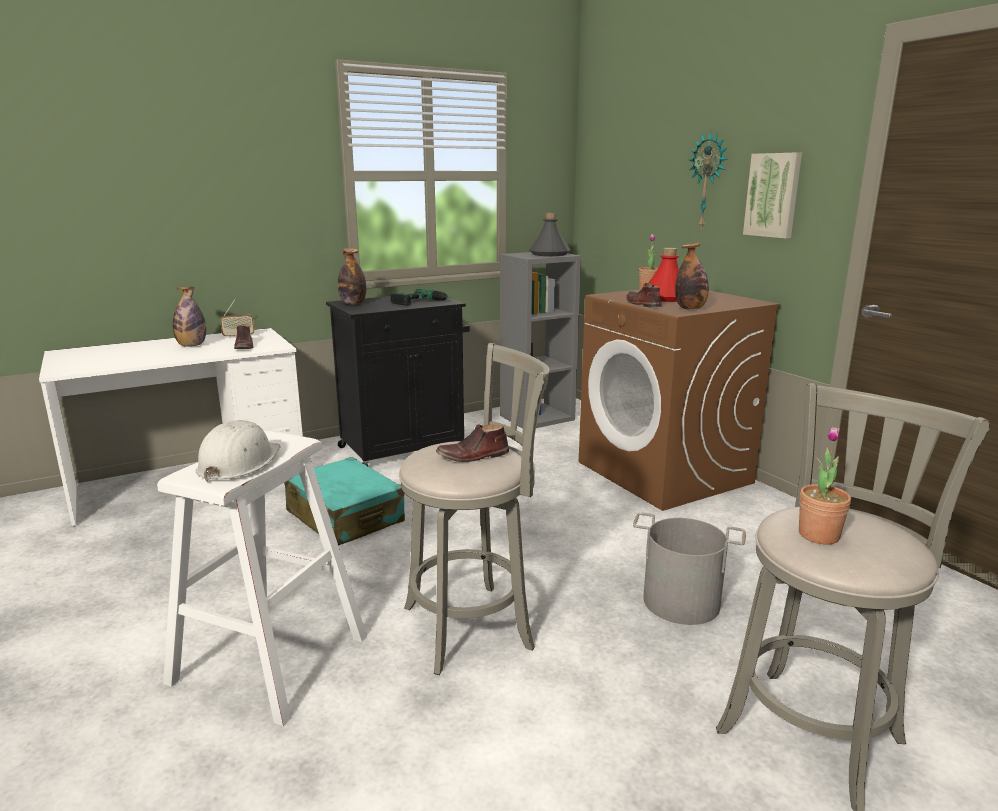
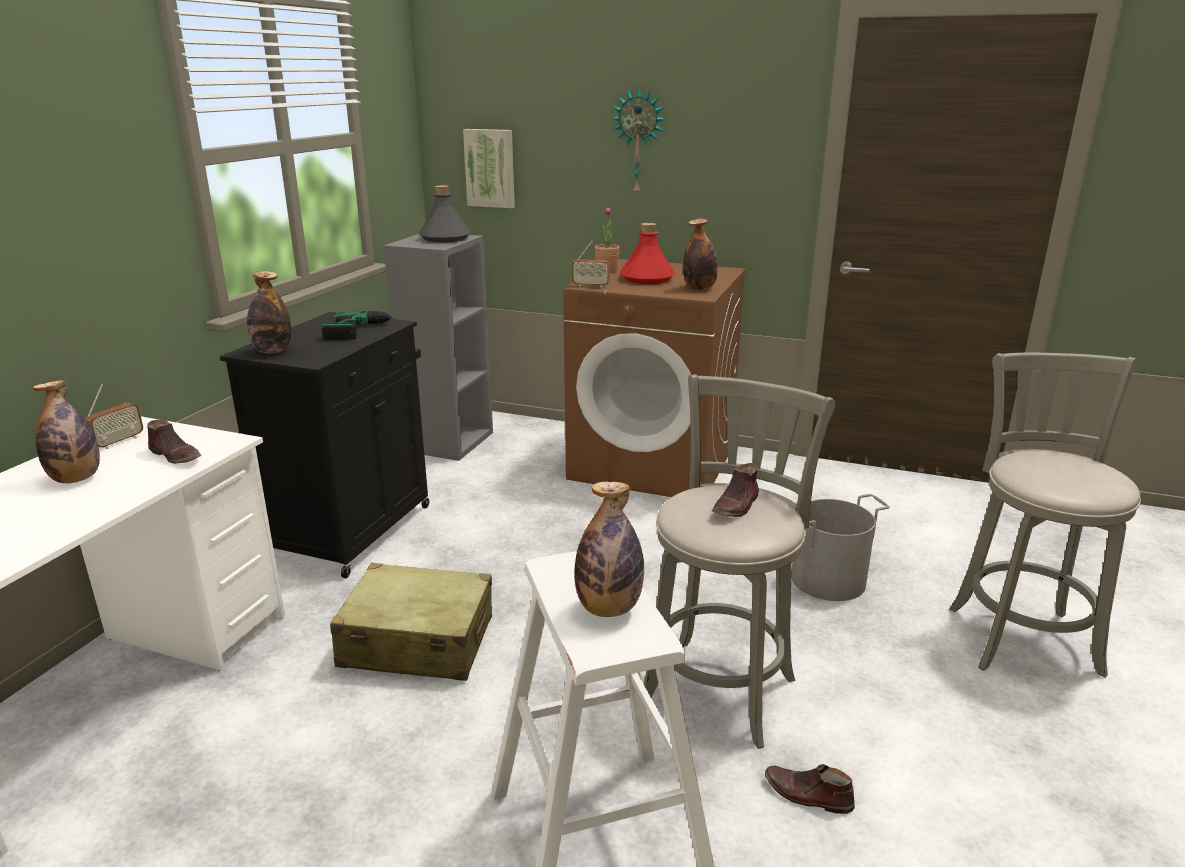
camera: 40 degrees left, 5 degrees up
(238, 463) = (608, 608): white hard hat -> bottle
(345, 517) = (417, 642): turquoise suitcase -> beige suitcase
(607, 296) = (590, 286): none -> radio
(642, 304) = (647, 290): brown shoe -> brown shoe (807, 795)
(773, 195) = (726, 159): picture -> picture (490, 168)
(818, 535) = (1059, 478): potted plant -> none

